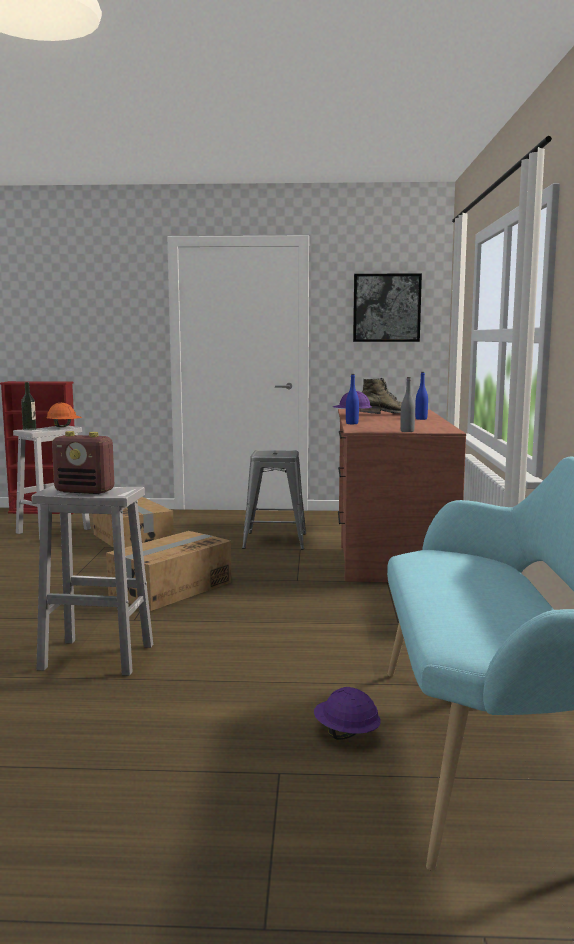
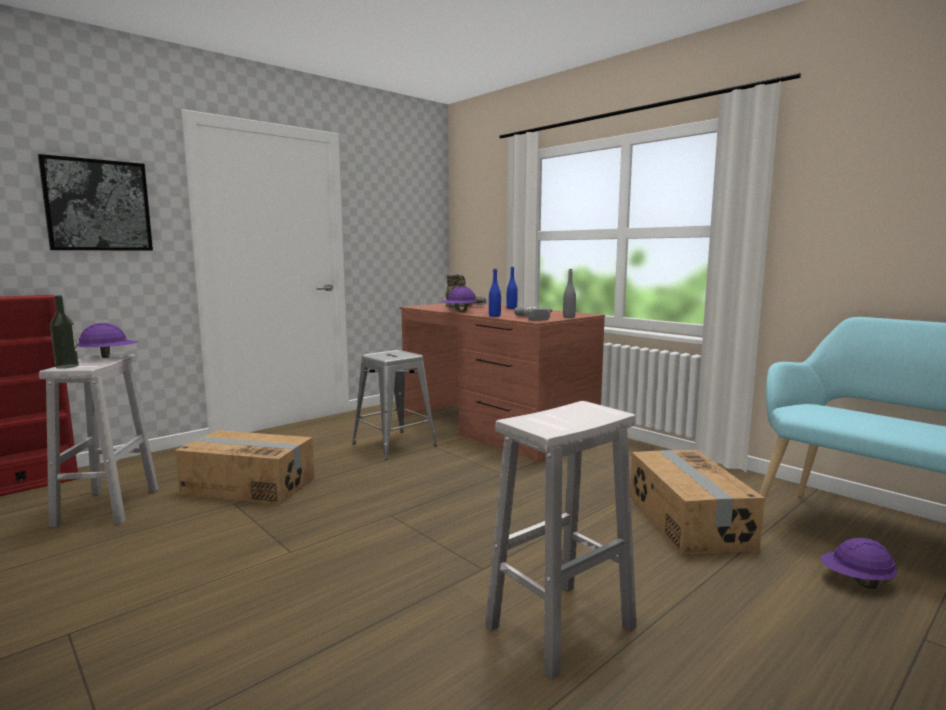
camera: 45 degrees left, 0 degrees up
(64, 427) = (109, 357): orange hard hat -> purple hard hat
(85, 491) = (570, 419): radio -> none
(170, 589) = (428, 522): cardboard box -> cardboard box (687, 521)
(376, 429) = (539, 318): none -> power drill
(386, 308) = (405, 211): picture -> picture (98, 205)

